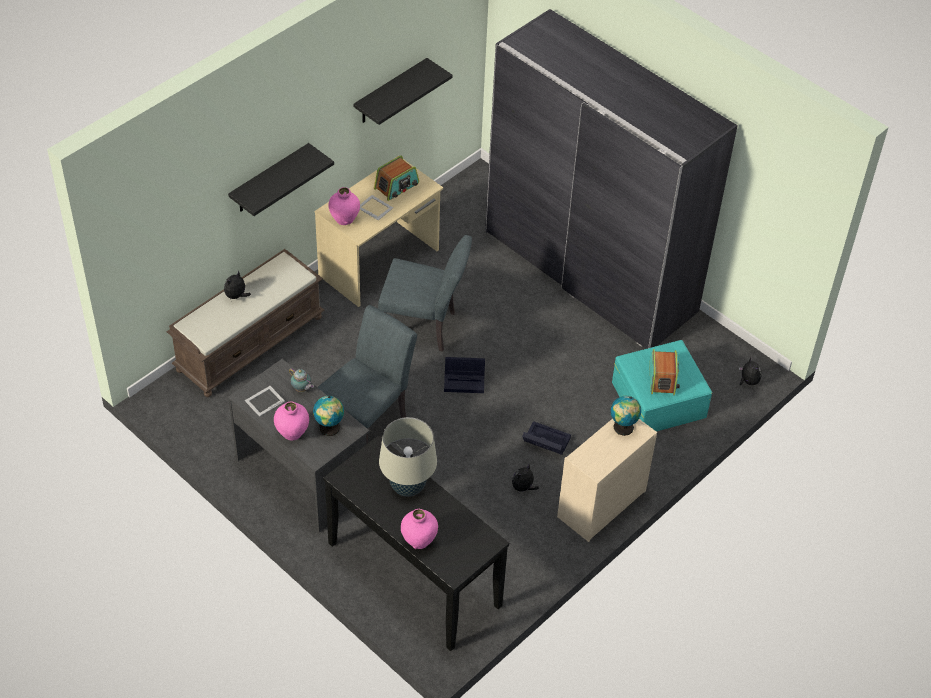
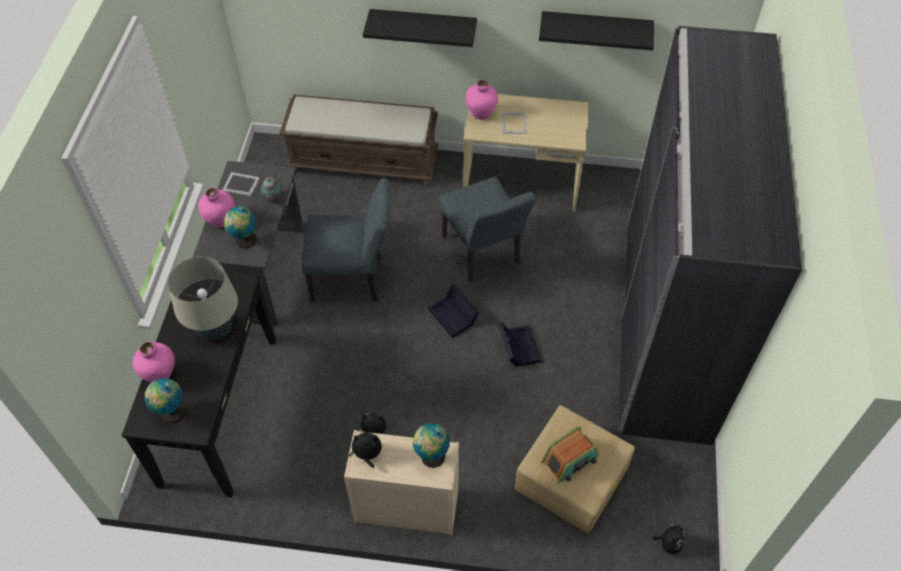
camera: 55 degrees right, 5 degrees up
(236, 296) = (357, 111): plush toy -> plush toy (367, 455)
(397, 186) = (553, 121): radio -> none
(461, 550) = (171, 412): none -> globe
(544, 442) = (439, 416): black storage box -> black storage box (517, 346)
(658, 398) = (572, 477): turquoise storage box -> beige storage box

